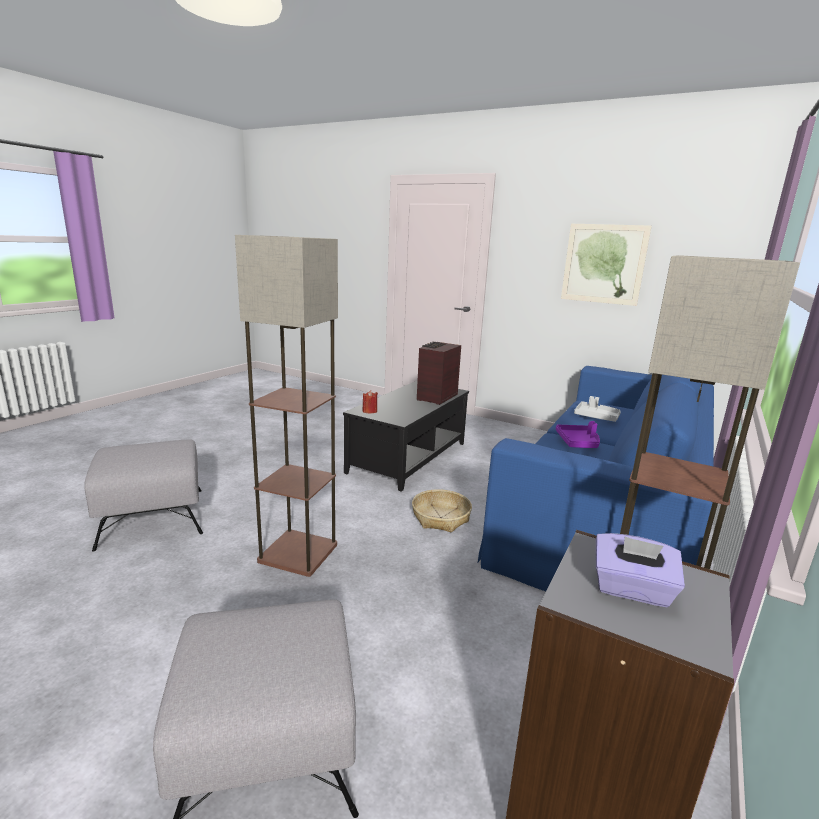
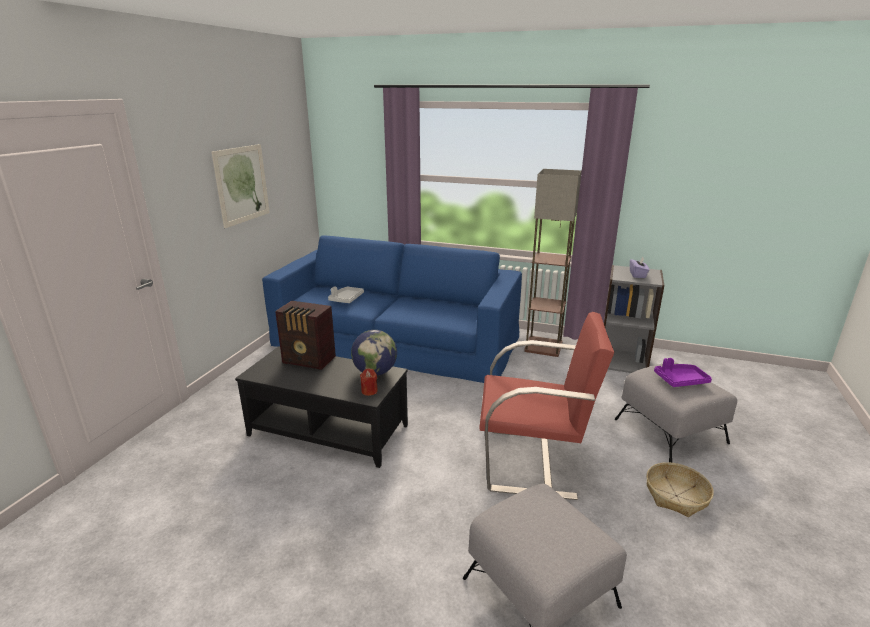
camera: 100 degrees left, 5 degrees up
(297, 553) = (532, 462): floor lamp -> red armchair
(402, 415) = (375, 372): none -> globe
(441, 518) = (444, 402): basket -> basket (676, 495)
(578, 442) = (405, 307): purple tray -> purple tray (680, 380)

